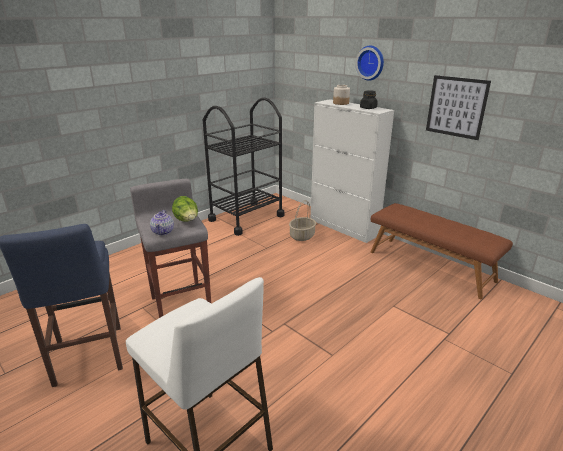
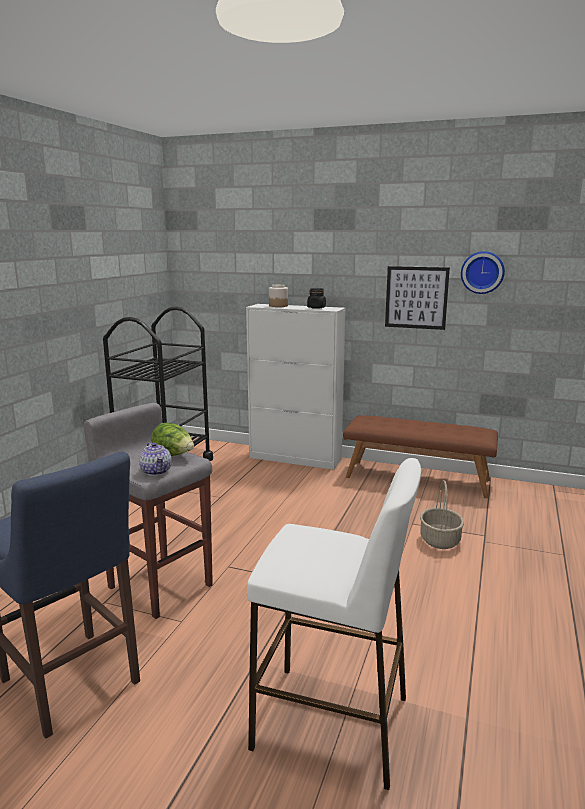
camera: 25 degrees left, 10 degrees down
(302, 236) = (254, 476): basket -> basket (439, 540)
(371, 63) = (308, 258): wall clock -> wall clock (482, 272)

